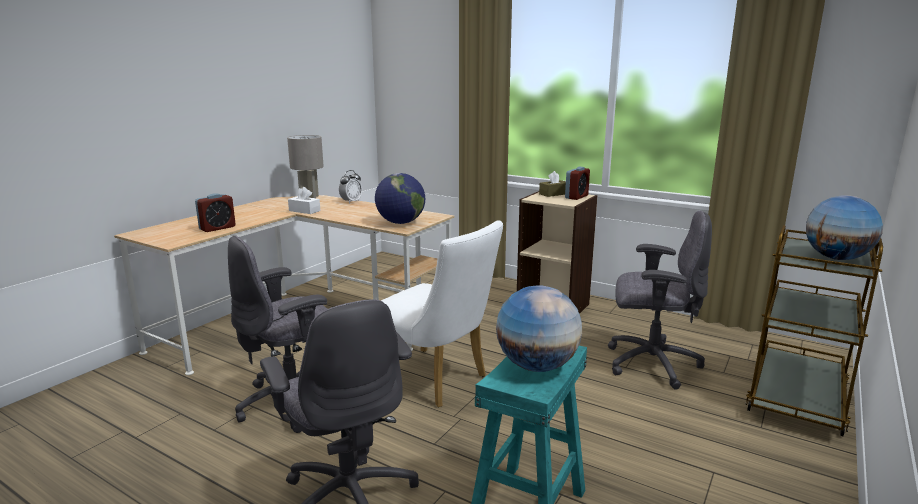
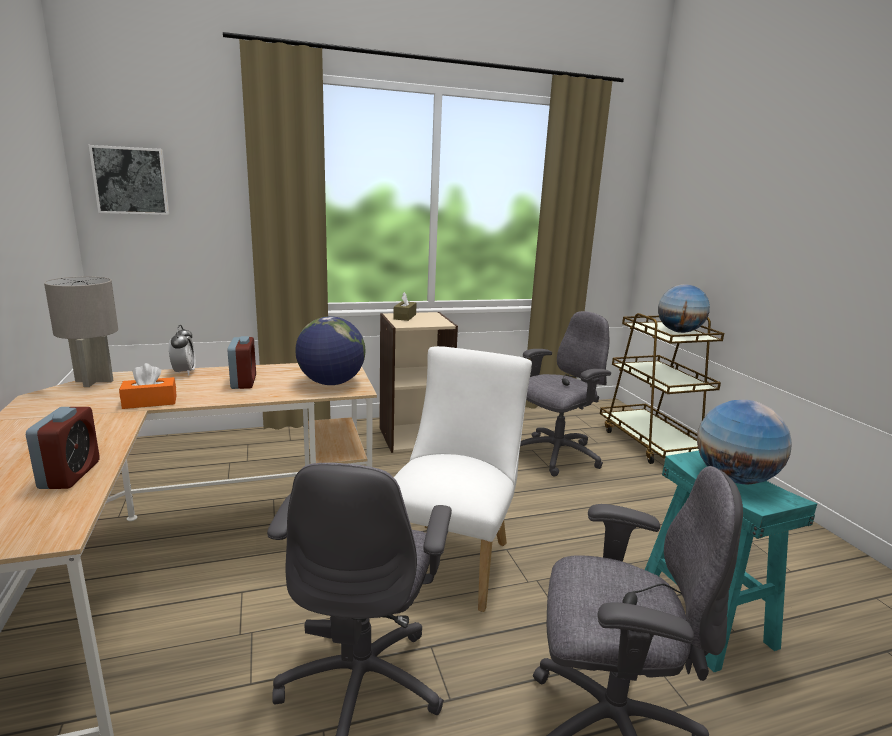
camera: 50 degrees left, 0 degrees up
(304, 211) = (150, 402): white tissue box -> orange tissue box
(401, 76) = (131, 180): none -> picture
(436, 380) = (453, 557): white chair -> white chair turned 60 degrees counterclockwise
(576, 197) = (430, 316): alarm clock -> alarm clock (243, 382)

